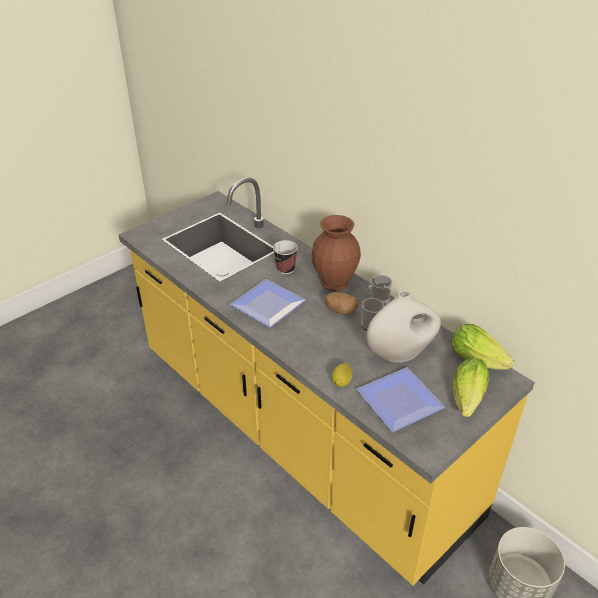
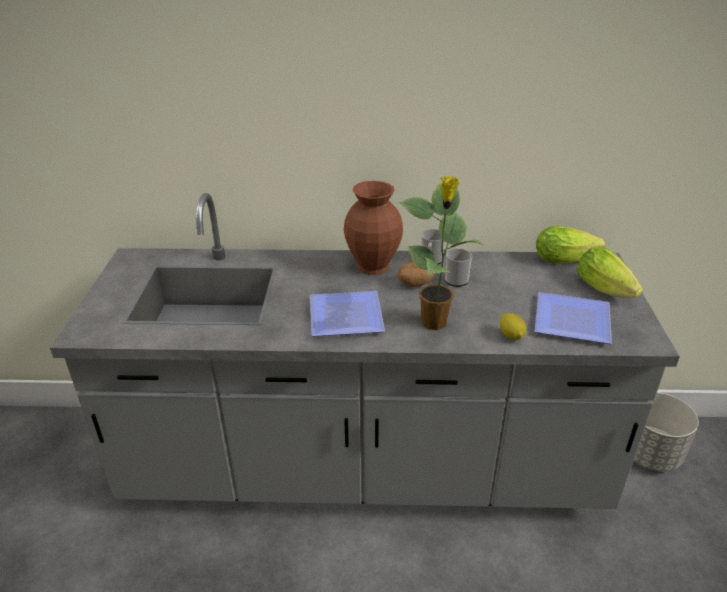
camera: 45 degrees left, 5 degrees down
(285, 269) = (310, 279): cup -> none
(299, 432) = (364, 469): yellow counter -> grey counter
(310, 343) = (435, 323): none -> potted plant
(400, 353) = (513, 287): white vase -> none

